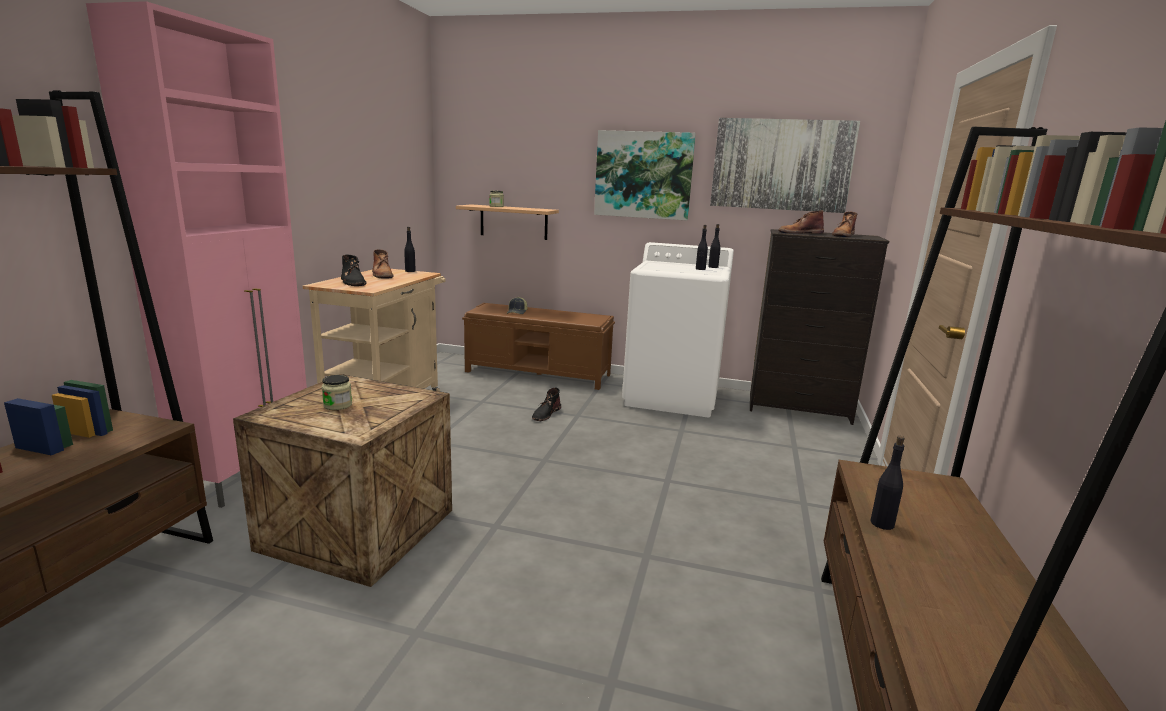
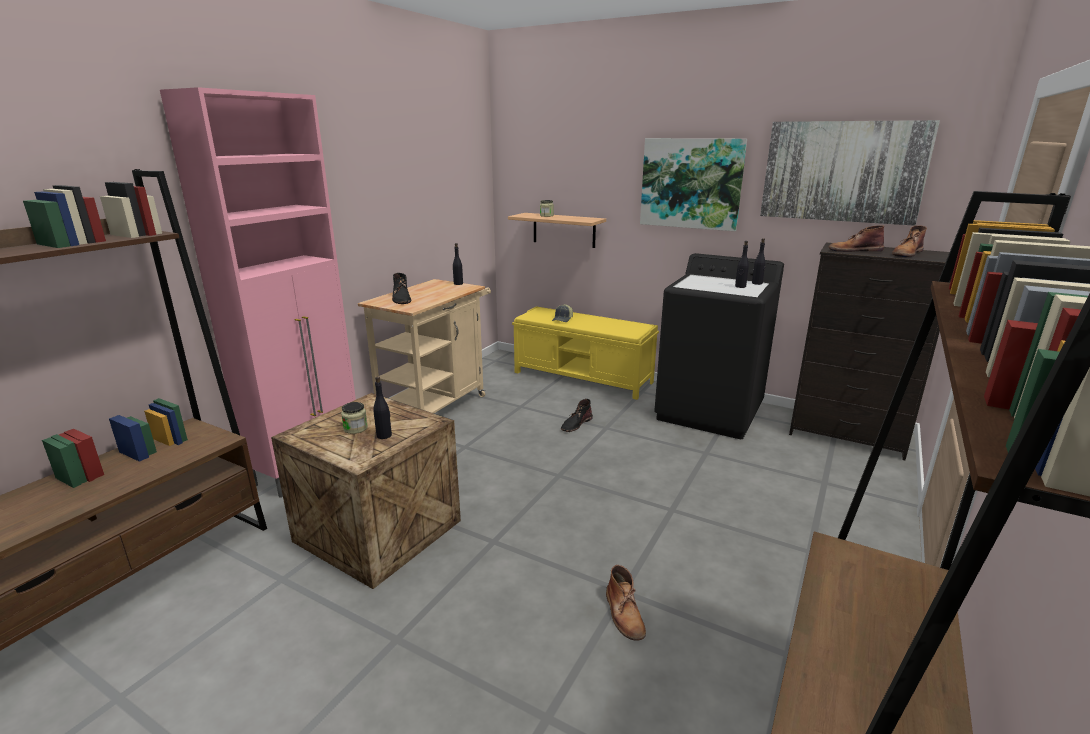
camera: 15 degrees right, 5 degrees up
(382, 275) = (431, 289): brown boot -> brown boot (624, 614)
(539, 373) = (583, 377): brown bench -> yellow bench
(672, 397) = (710, 412): white washing machine -> black washing machine
(882, 523) = (822, 620): black bottle -> black bottle (384, 435)

